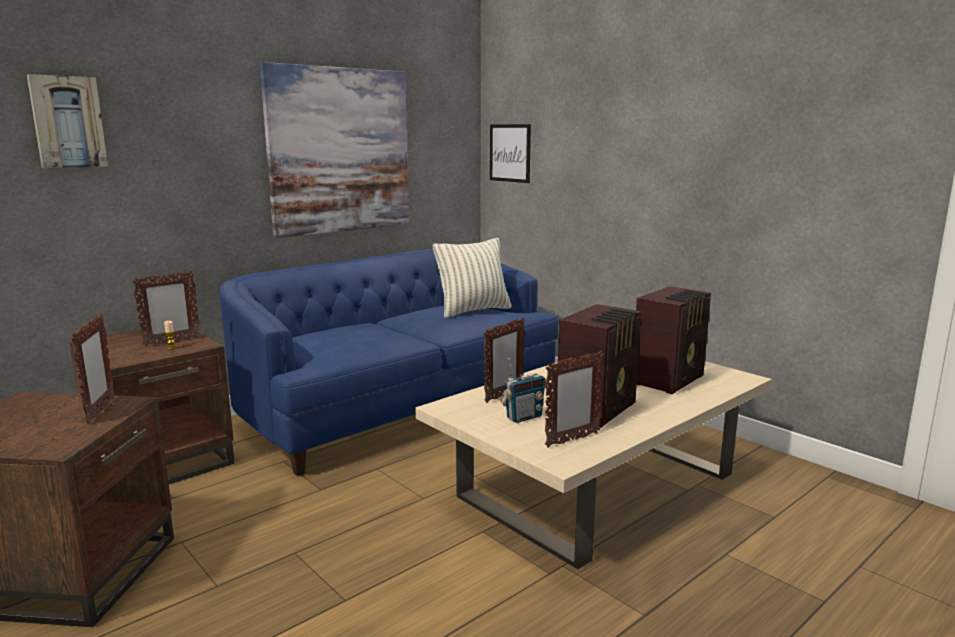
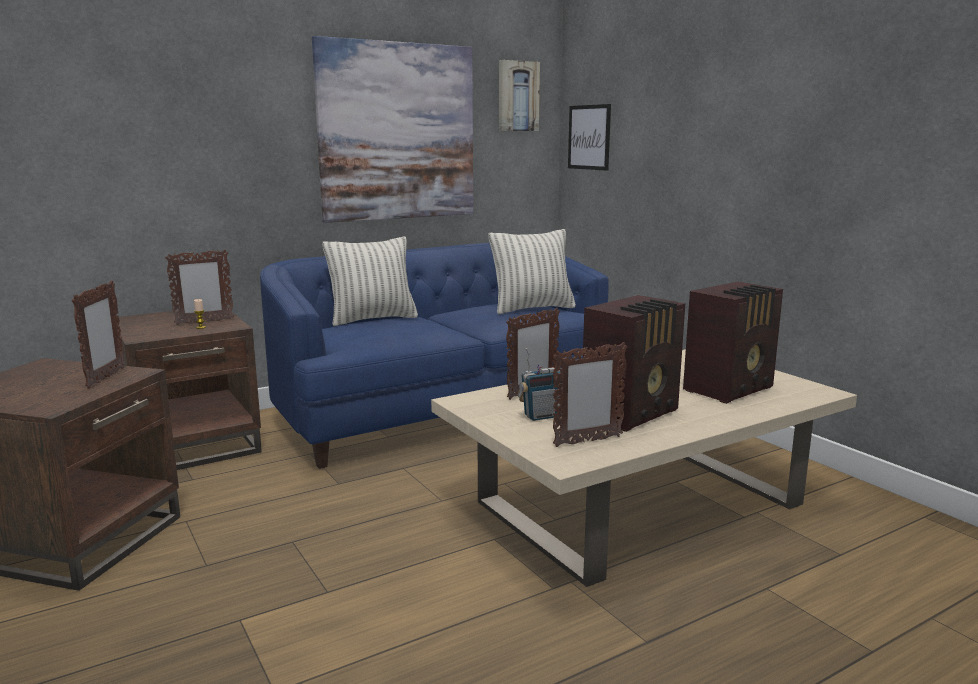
camera: 10 degrees right, 0 degrees up
(67, 122) = (114, 96): picture -> picture (517, 96)
(329, 328) = (372, 319): none -> pillow

